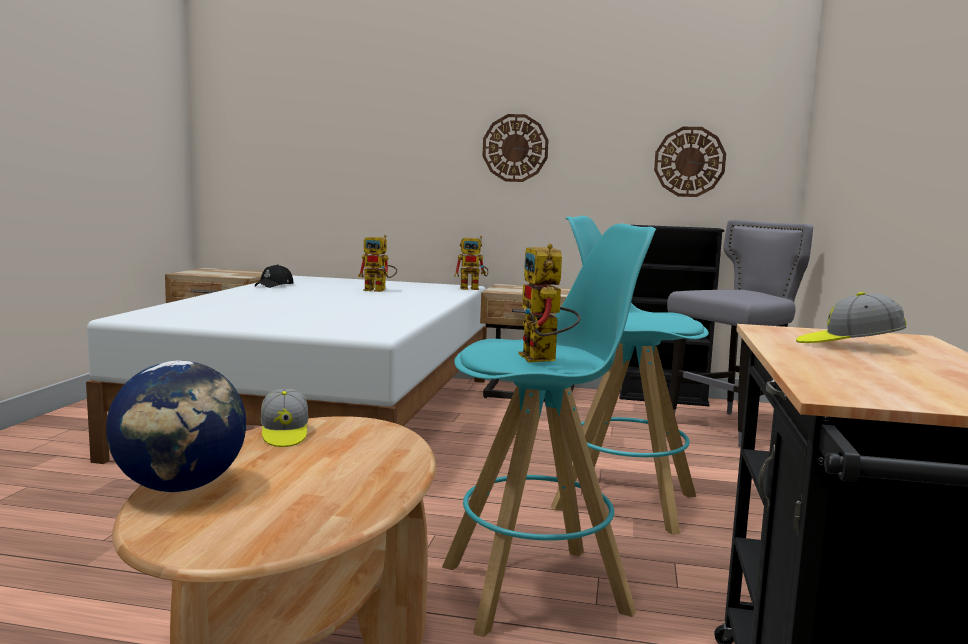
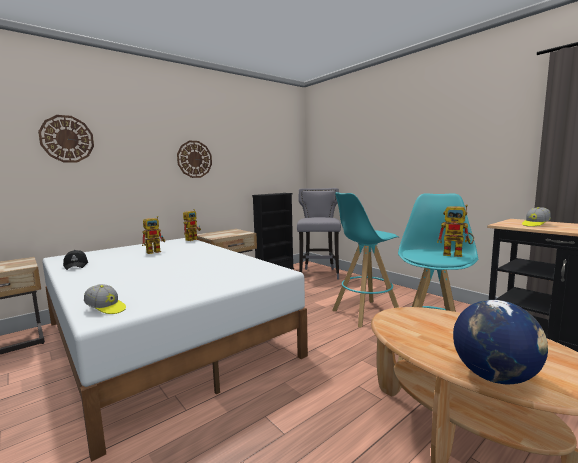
camera: 50 degrees left, 0 degrees up
(284, 434) = (402, 333): cap -> cap (106, 308)
(689, 162) = (270, 164): wall clock -> wall clock (67, 139)

